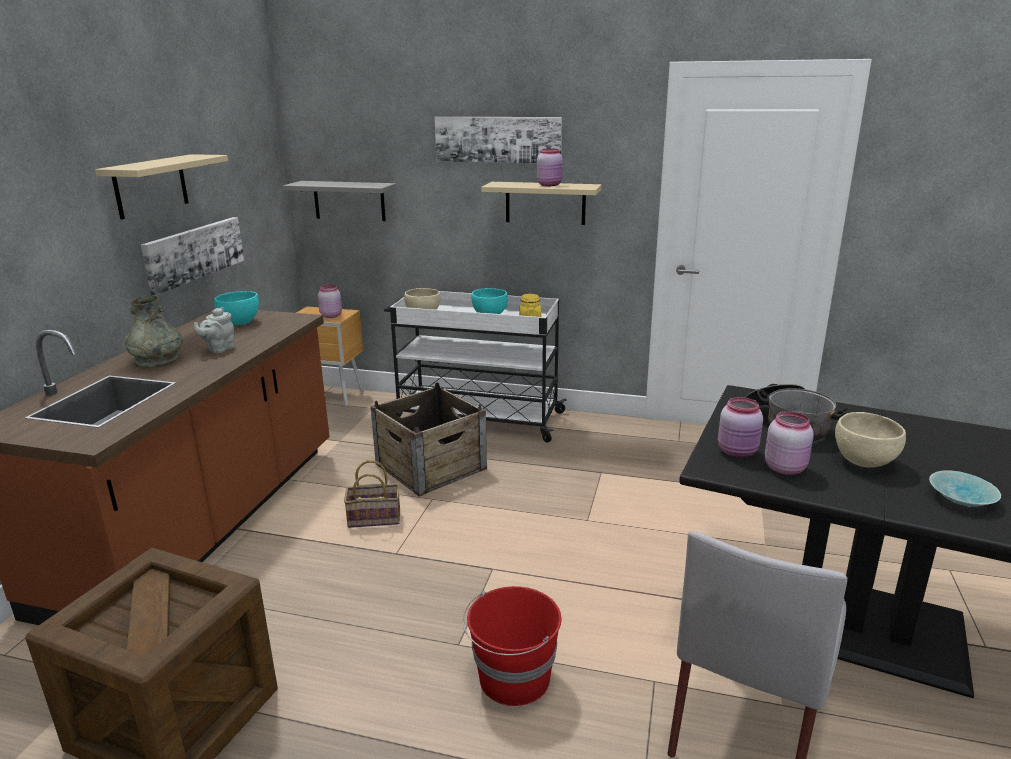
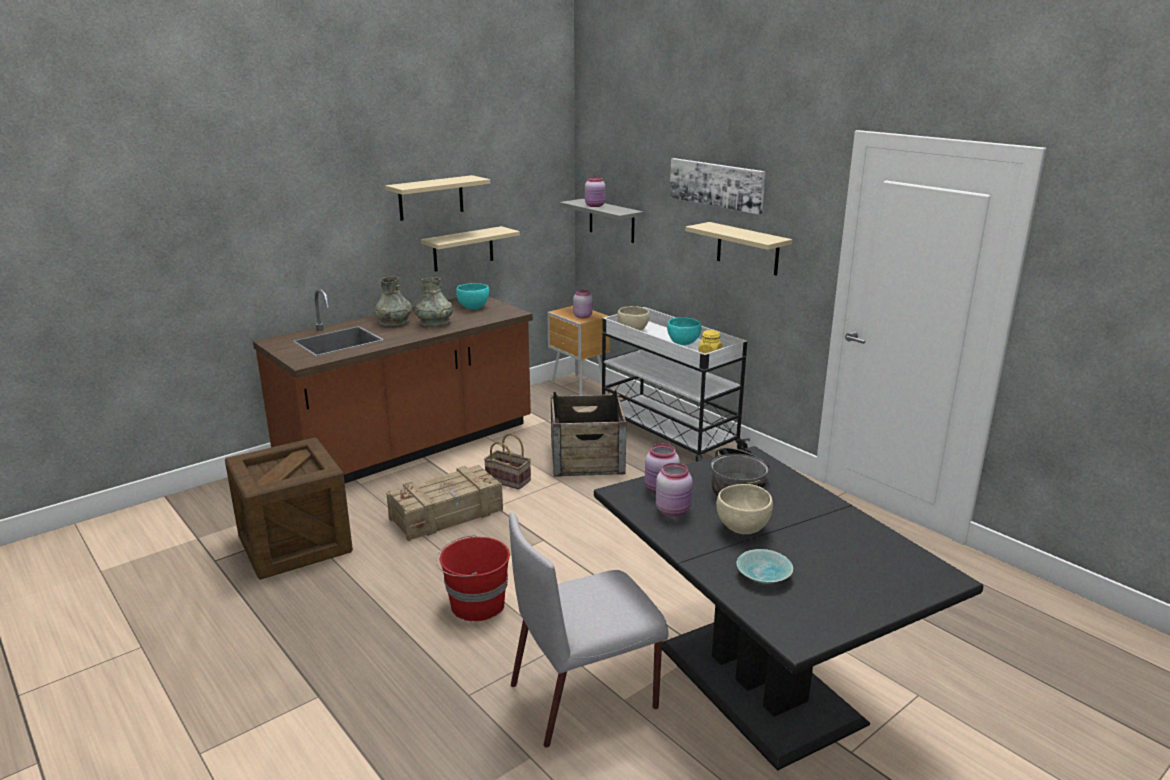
camera: 35 degrees right, 0 degrees up
(194, 253) = (463, 249): picture -> beige shelf
(218, 349) = (435, 323): grey teapot -> grey vase
(350, 585) = (447, 515): none -> crate
(550, 185) = (743, 233): pink jar -> pink jar (595, 206)

